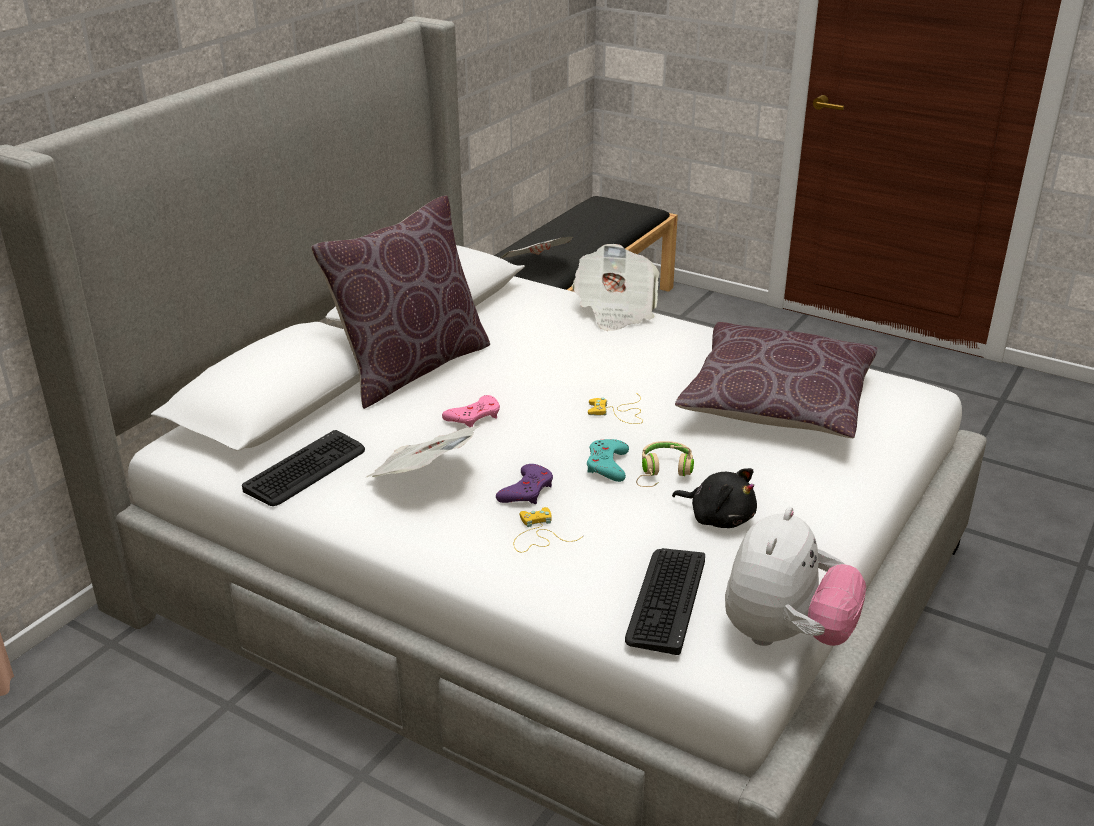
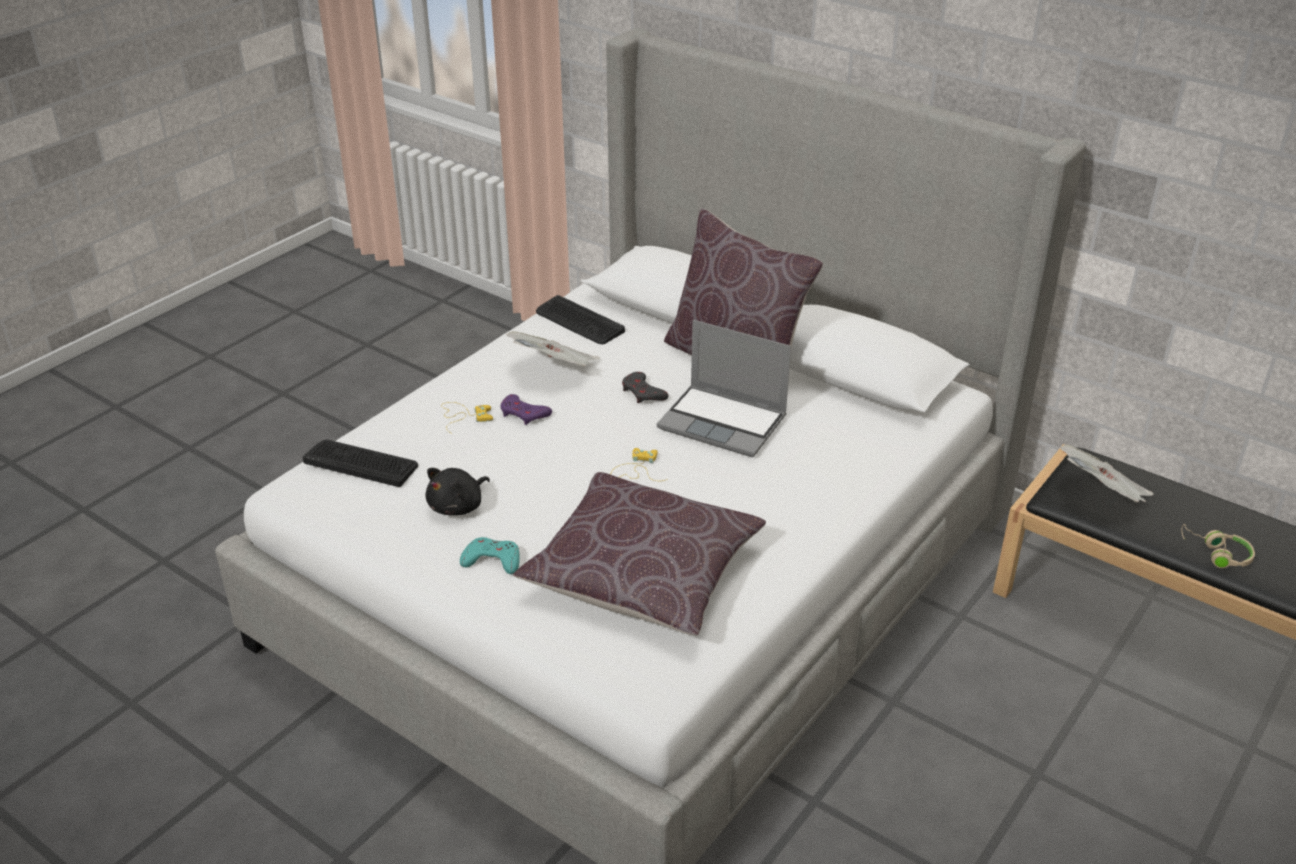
camera: 95 degrees right, 5 degrees up
(474, 416) = (643, 392): pink game controller -> grey game controller
(526, 370) = (724, 422): none -> laptop
(607, 465) = (547, 453): turquoise game controller -> turquoise game controller (492, 560)
(615, 310) = (861, 487): newspaper -> none
(663, 472) = (527, 481): beige headphones -> beige headphones (1216, 554)
(785, 635) = (307, 519): plush toy -> none

